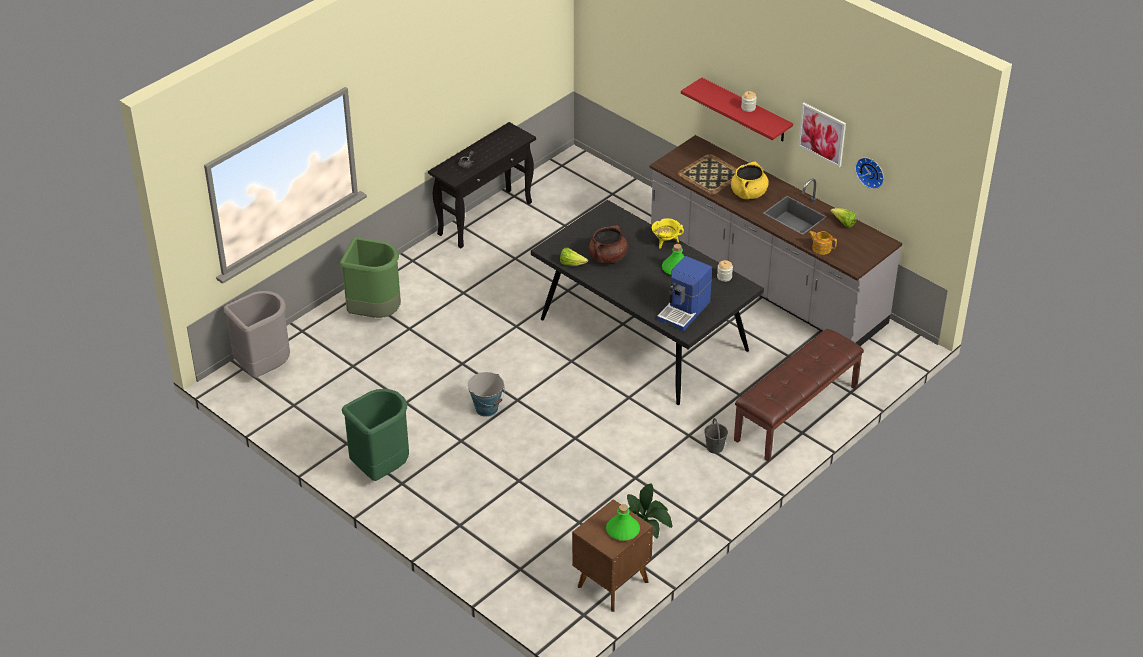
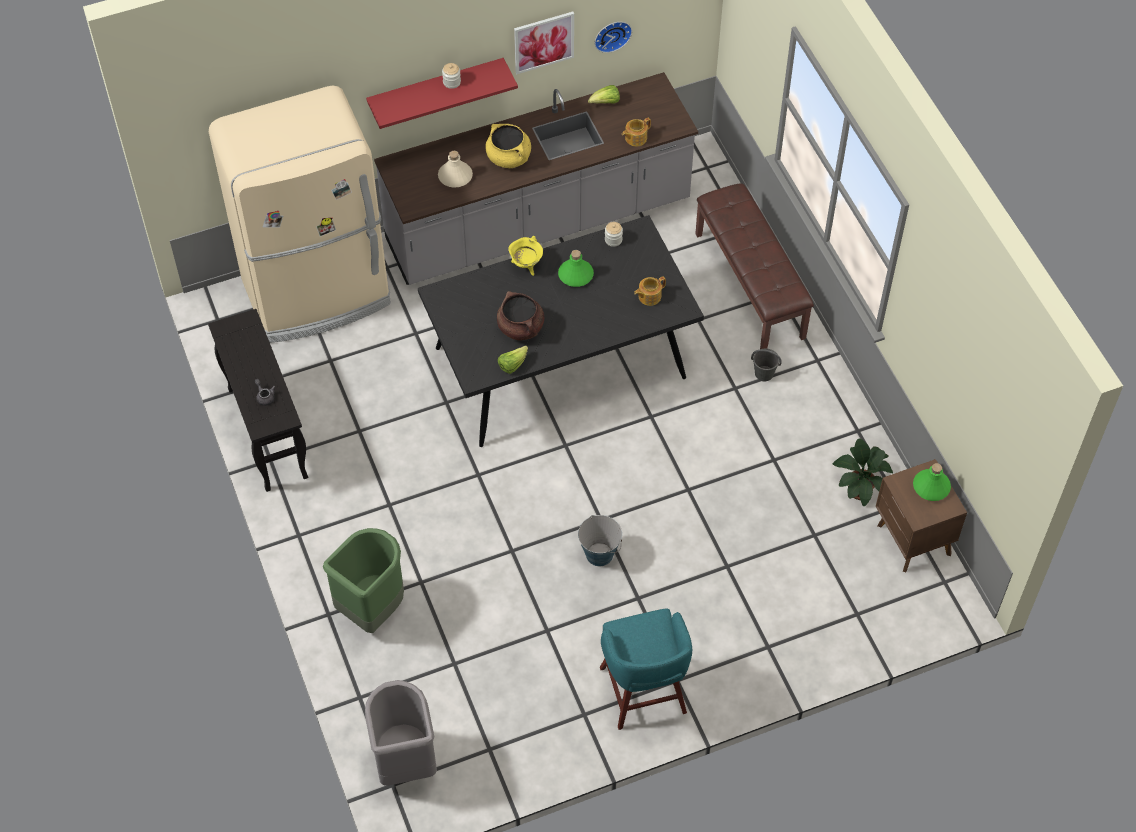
camera: 65 degrees left, 15 degrees up
(381, 468) = (643, 693): green trash can -> turquoise stool
(617, 200) = (317, 293): none -> beige fridge
(684, 311) = (649, 296): coffee machine -> teapot
(709, 175) = (455, 176): tray -> beige bottle

